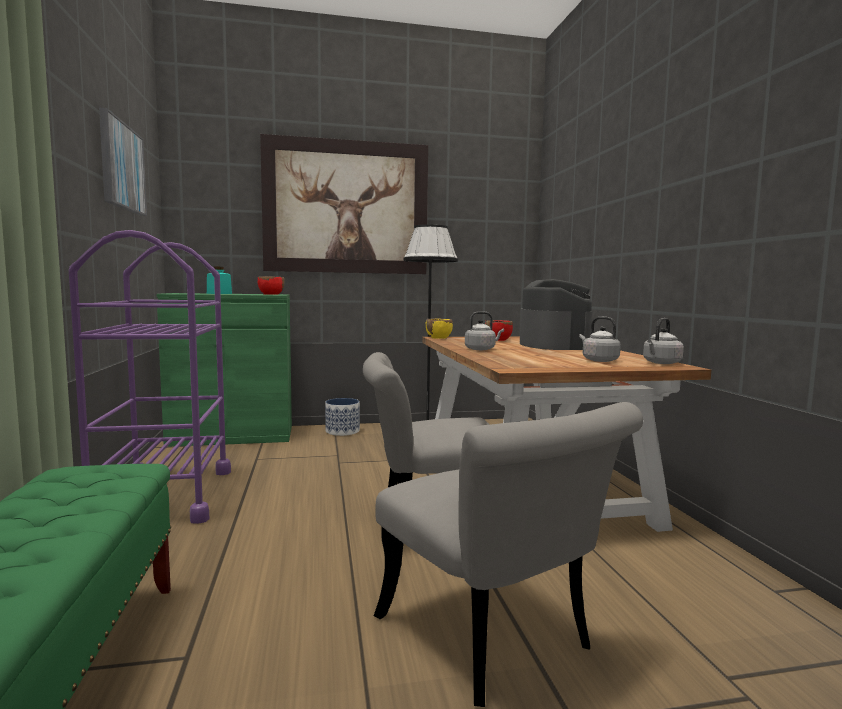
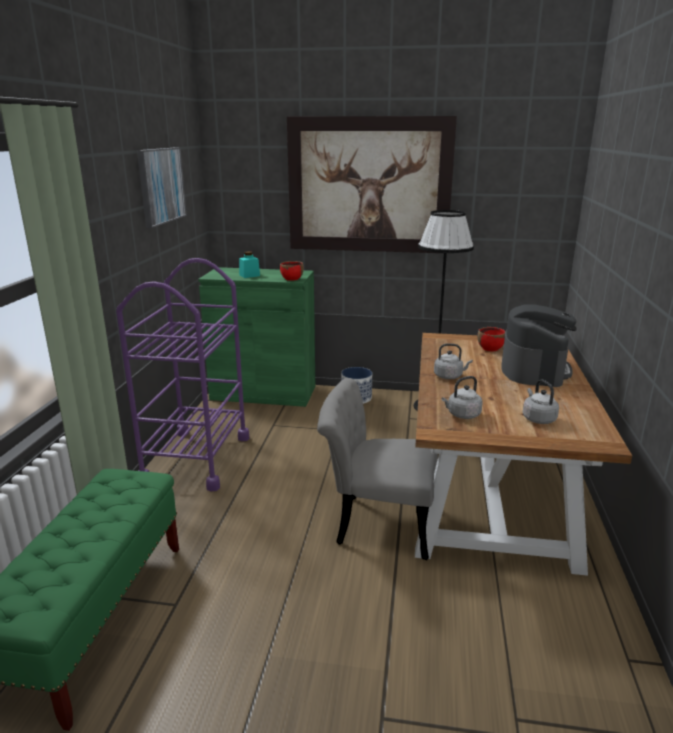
camera: 20 degrees right, 15 degrees up
(439, 337) = (435, 338): yellow bowl -> none
(494, 641) = (366, 644): grey chair -> none
(661, 363) = (595, 433): grey kettle -> grey kettle (462, 415)

